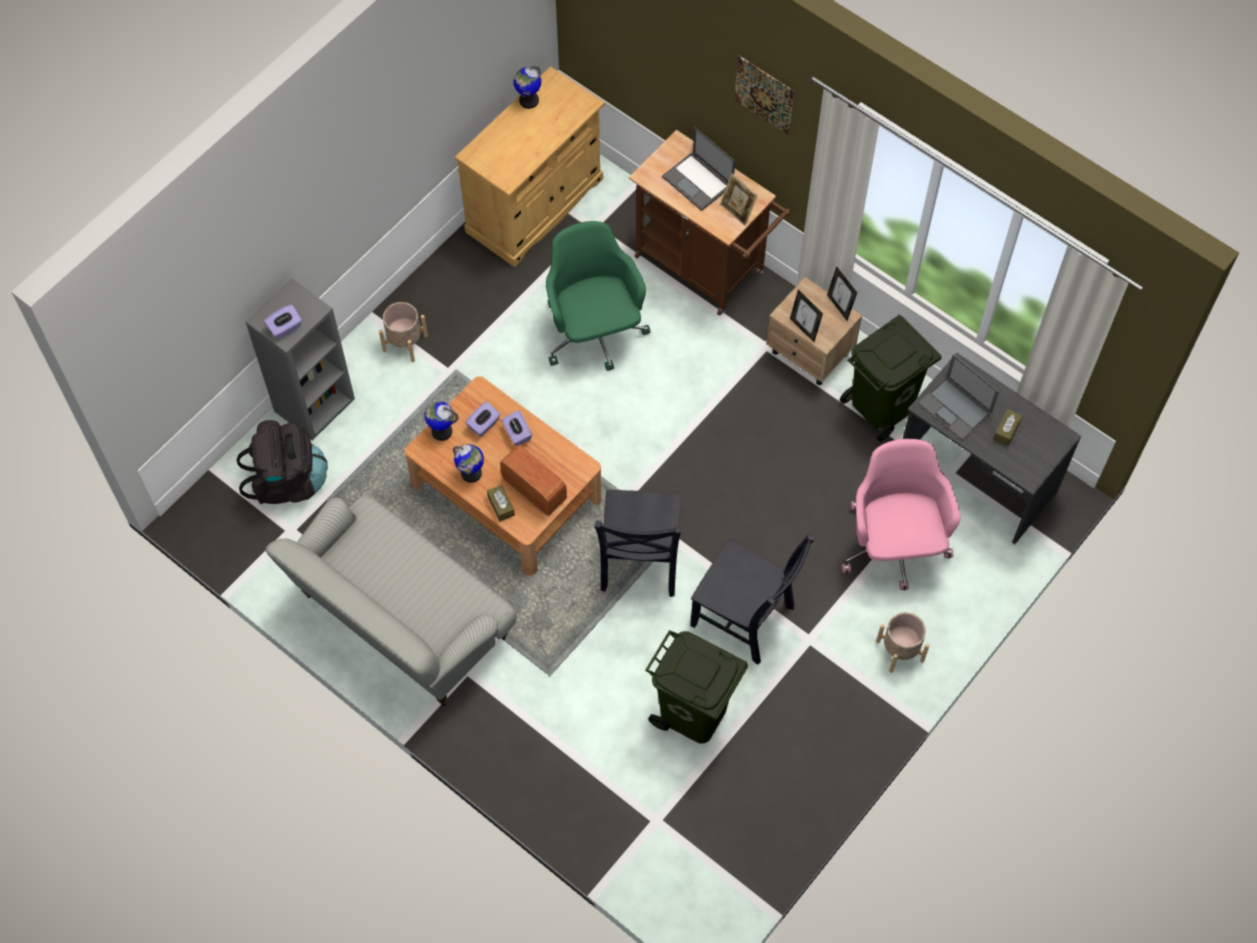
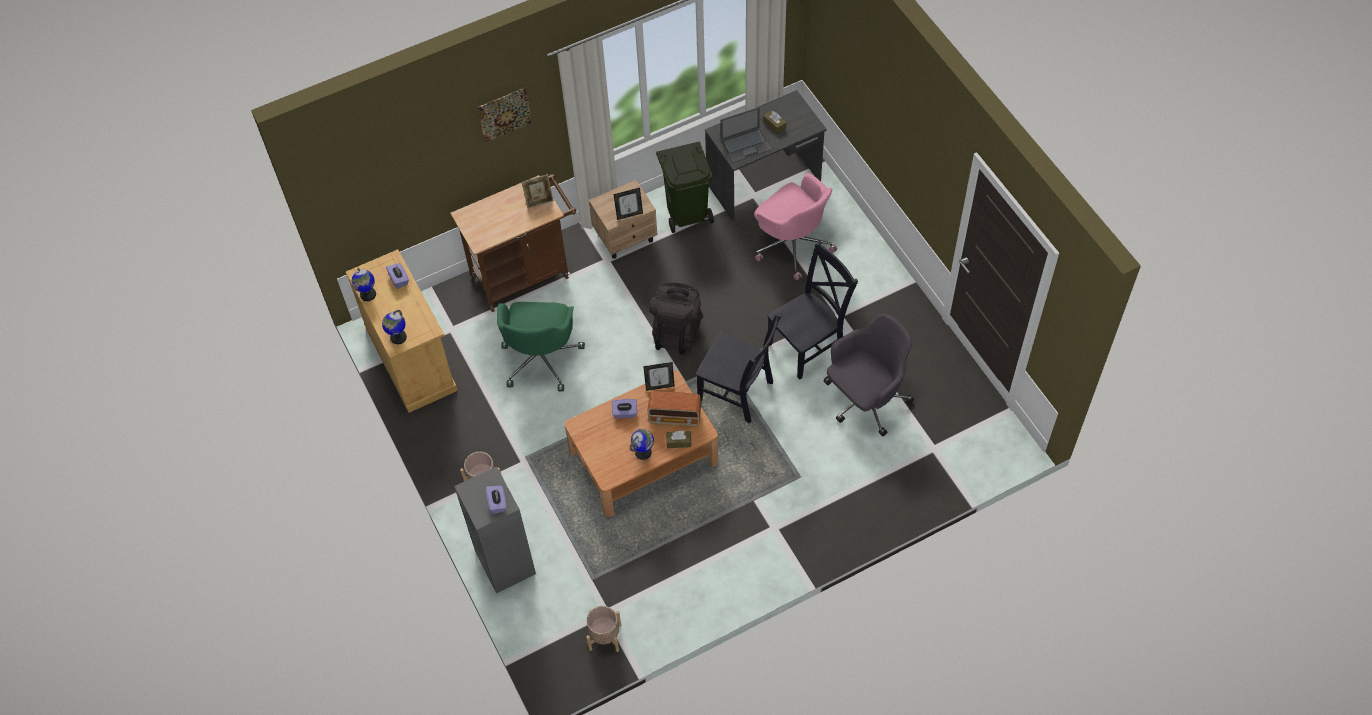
camera: 65 degrees left, 5 degrees down
(288, 481) = (563, 601): black backpack -> black backpack (677, 331)
(402, 622) = (717, 558): sofa -> none
(441, 431) = (599, 460): globe -> globe (398, 337)
(484, 425) = (607, 431): purple tissue box -> purple tissue box (399, 280)
(534, 489) = (675, 417): radio -> radio turned 150 degrees counterclockwise
(594, 333) = (541, 358): green office chair -> green office chair turned 90 degrees counterclockwise
(693, 714) = (865, 400): green trash can -> grey office chair
(698, 181) = (502, 214): laptop -> none
(839, 306) = (622, 189): picture frame -> picture frame (660, 386)
(893, 546) = (792, 244): pink office chair -> pink office chair turned 150 degrees counterclockwise
(900, 650) = (868, 268): beige planter -> beige planter (605, 636)

